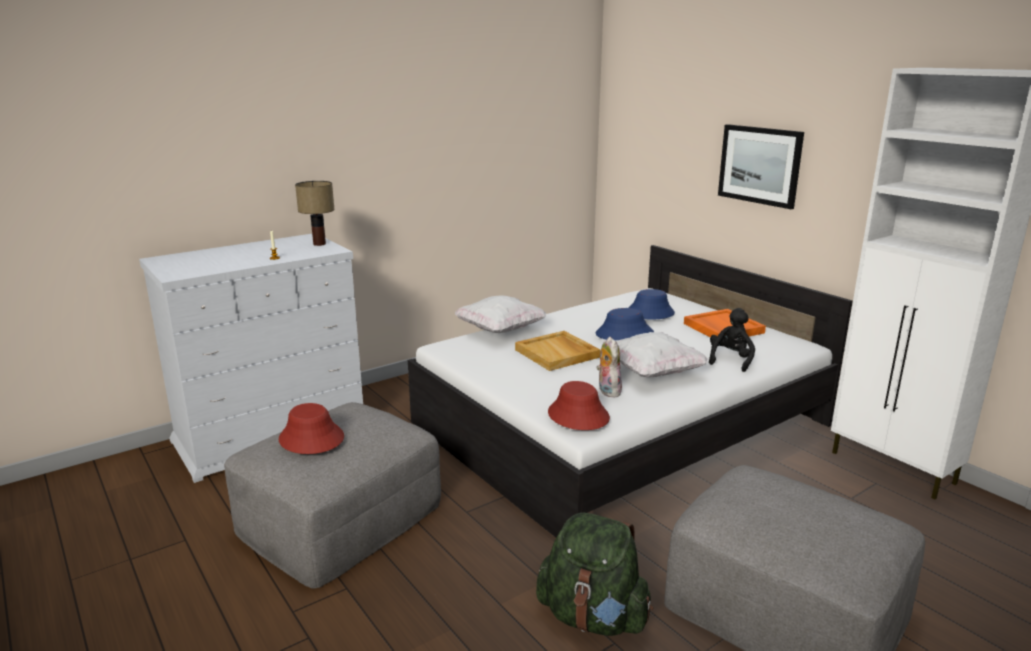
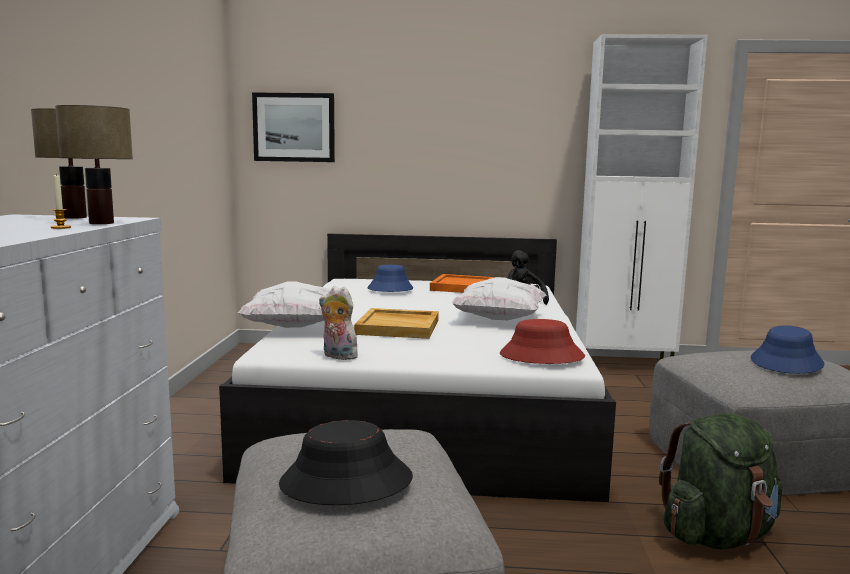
camera: 50 degrees left, 10 degrees down
(305, 255) = (103, 223): none -> table lamp
(311, 439) = (346, 482): red hat -> black hat
(607, 391) = (507, 337): plush toy -> plush toy (337, 356)
(624, 334) = (410, 304): blue hat -> blue hat (787, 362)
(759, 165) = (449, 135): picture -> picture (294, 127)

